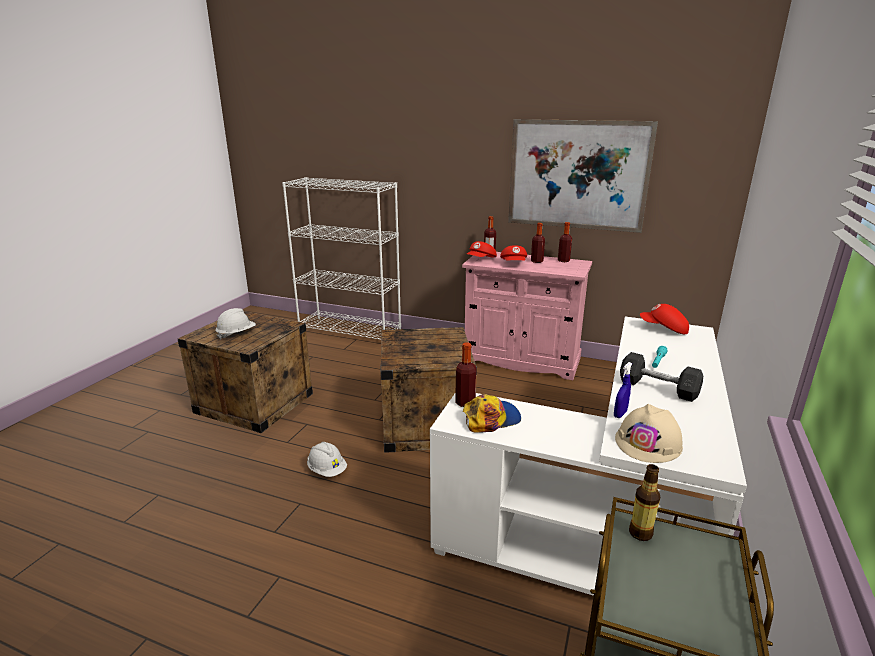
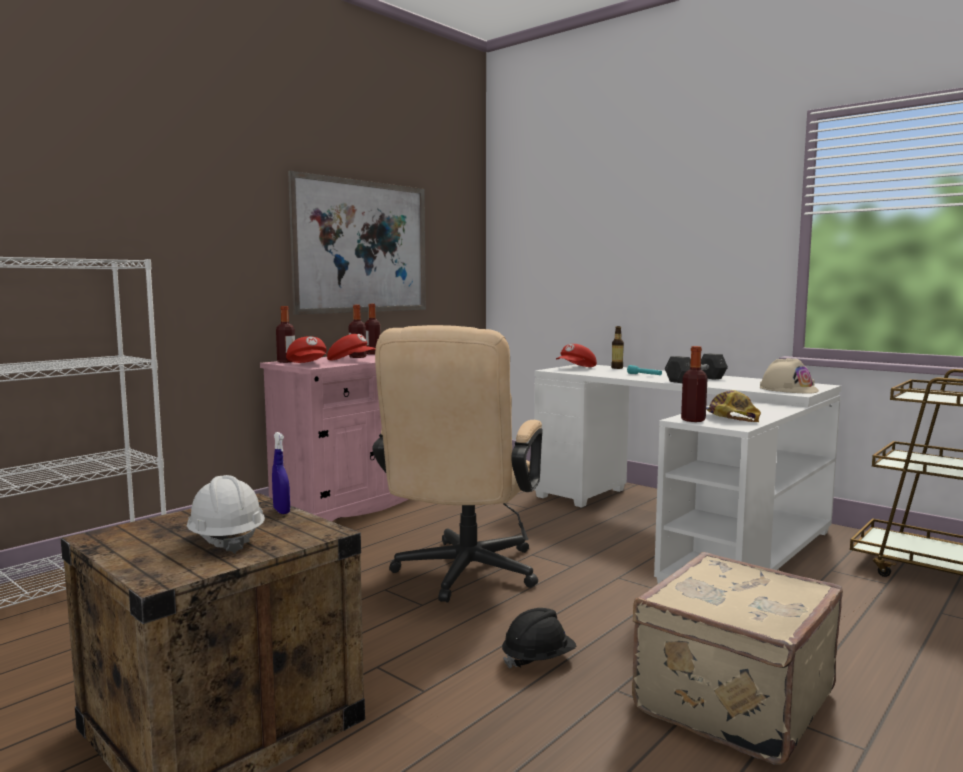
camera: 70 degrees left, 15 degrees down
(296, 551) = (730, 700): none -> beige suitcase
(327, 470) = (538, 659): white hard hat -> black hard hat
(426, 423) = (462, 576): crate -> beige office chair
(620, 414) = (741, 388): blue spray bottle -> blue spray bottle (281, 511)
(640, 533) = (918, 397): bottle -> bottle (617, 368)

